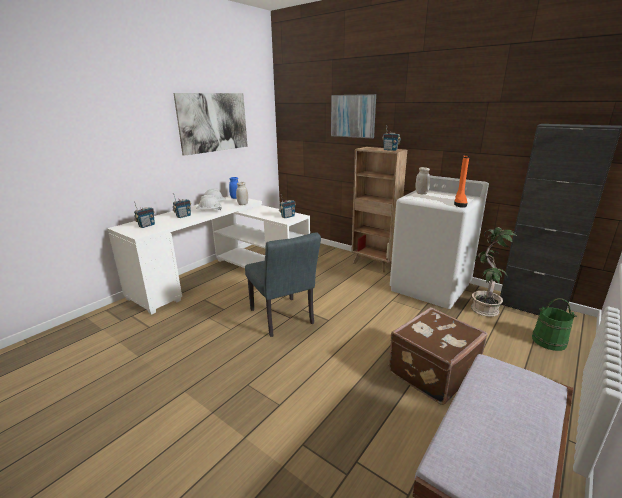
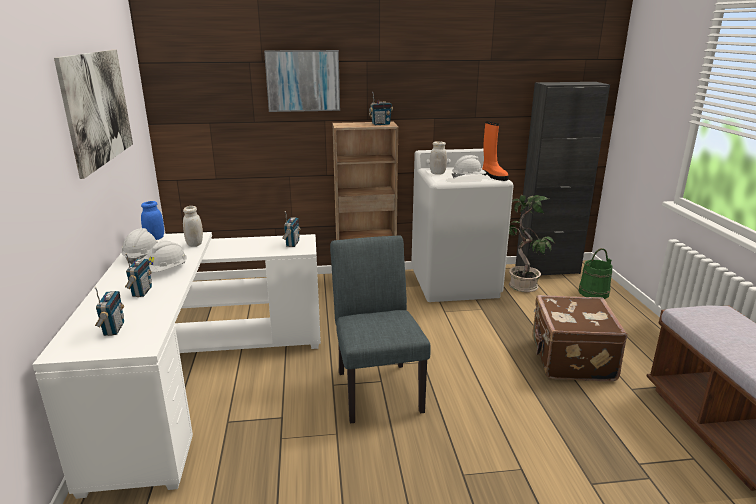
camera: 45 degrees left, 0 degrees up
(283, 319) = (377, 386): grey chair -> grey chair turned 120 degrees counterclockwise
(435, 200) = (468, 178): none -> white hard hat

